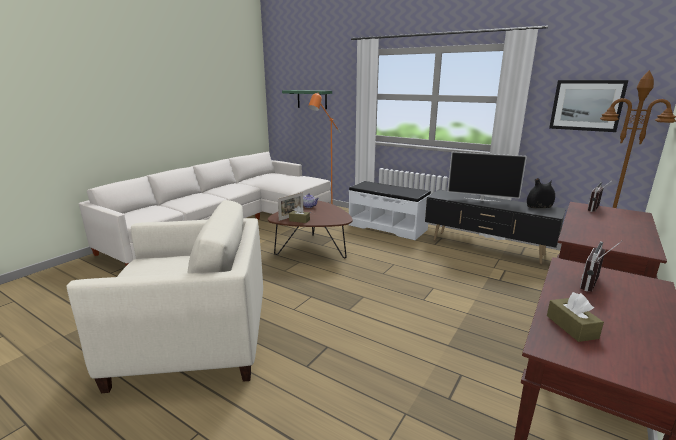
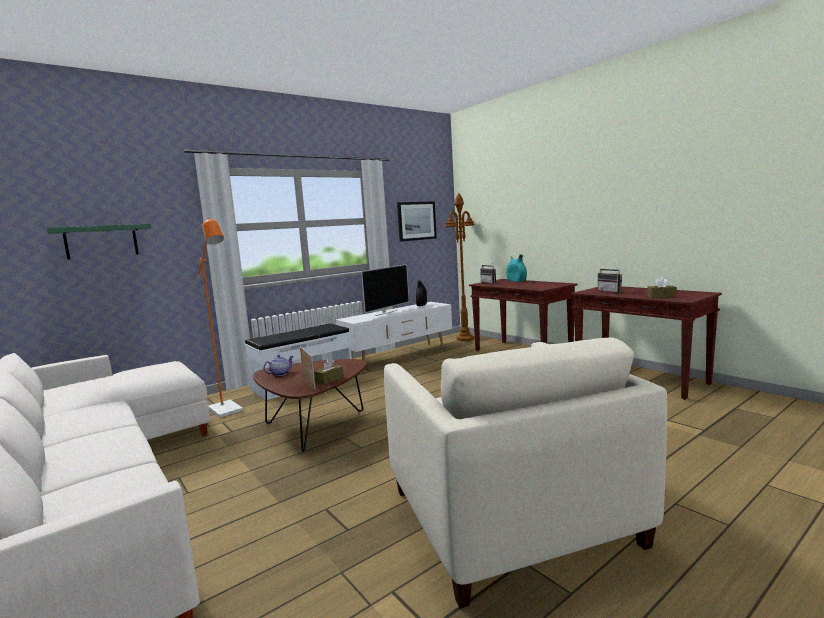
camera: 70 degrees left, 10 degrees down
(193, 339) = (510, 515): beige armchair -> beige armchair turned 150 degrees clockwise
(487, 248) = (399, 356): black tv stand -> white tv stand
(633, 221) = (516, 281): none -> turquoise vase

